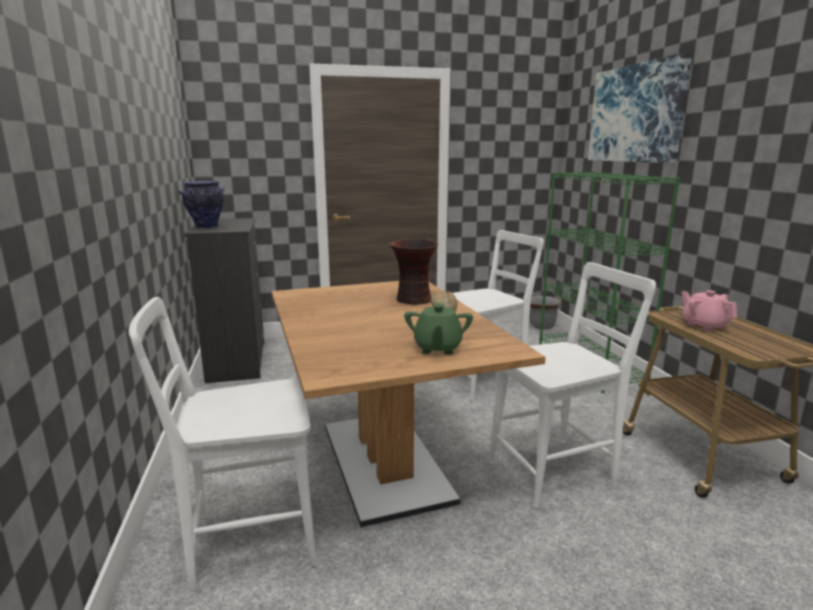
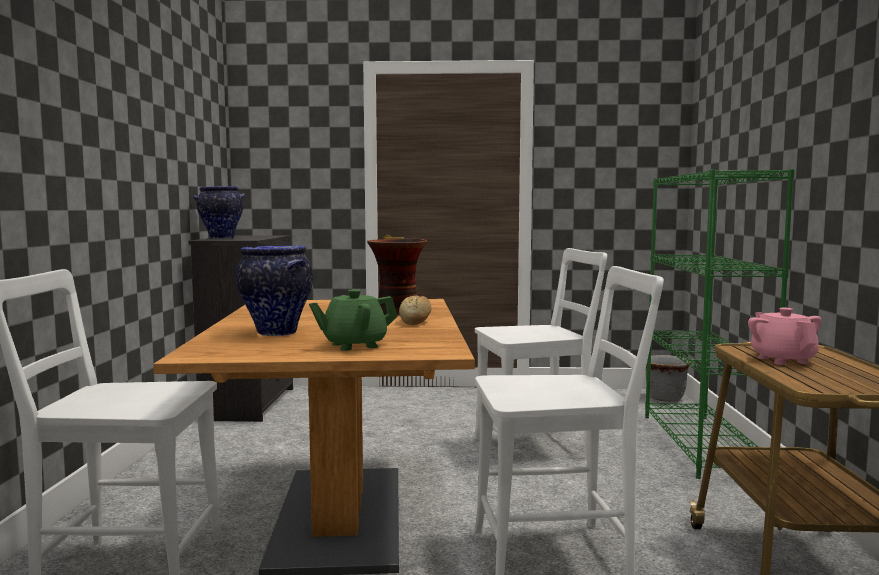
camera: 15 degrees right, 10 degrees down
(353, 337) = (275, 333): none -> vase
(437, 348) = (354, 345): green teapot -> green teapot turned 45 degrees clockwise
(635, 113) = (754, 95): picture -> none

